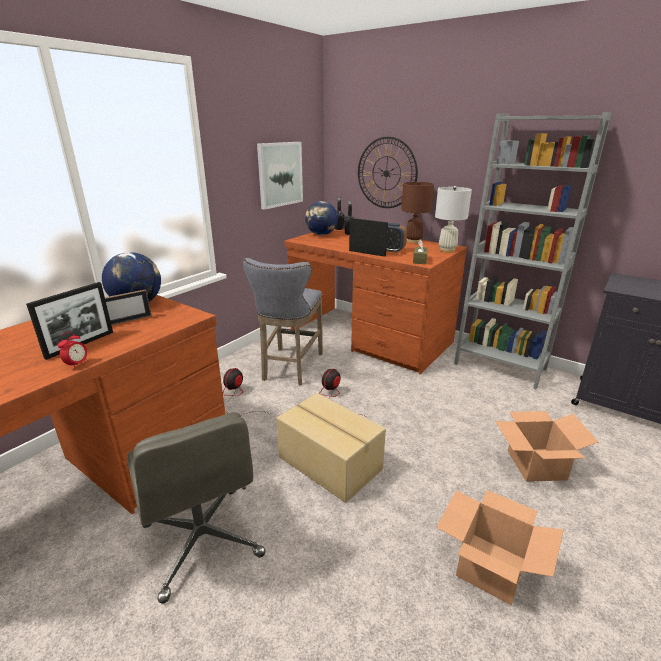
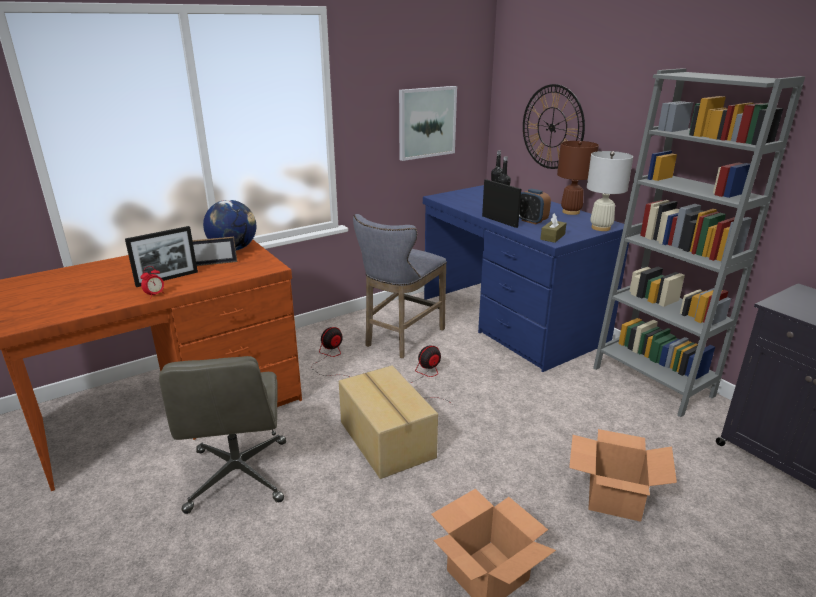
camera: 20 degrees right, 0 degrees up
(321, 234) = (469, 193): globe -> none
(369, 337) = (510, 320): brown desk -> blue desk

